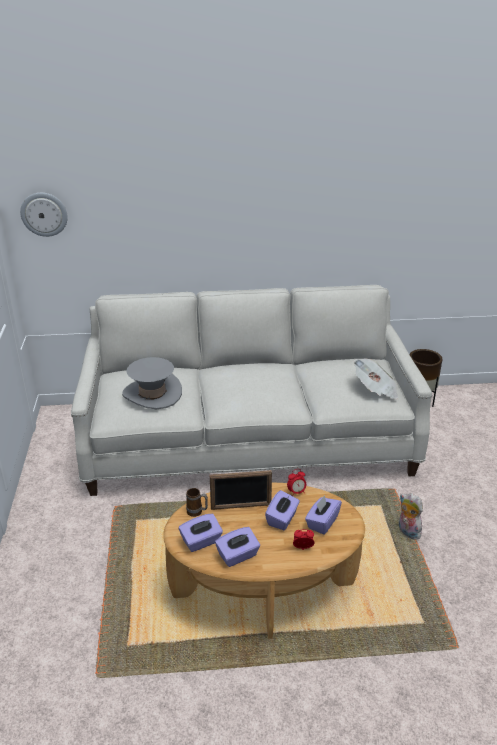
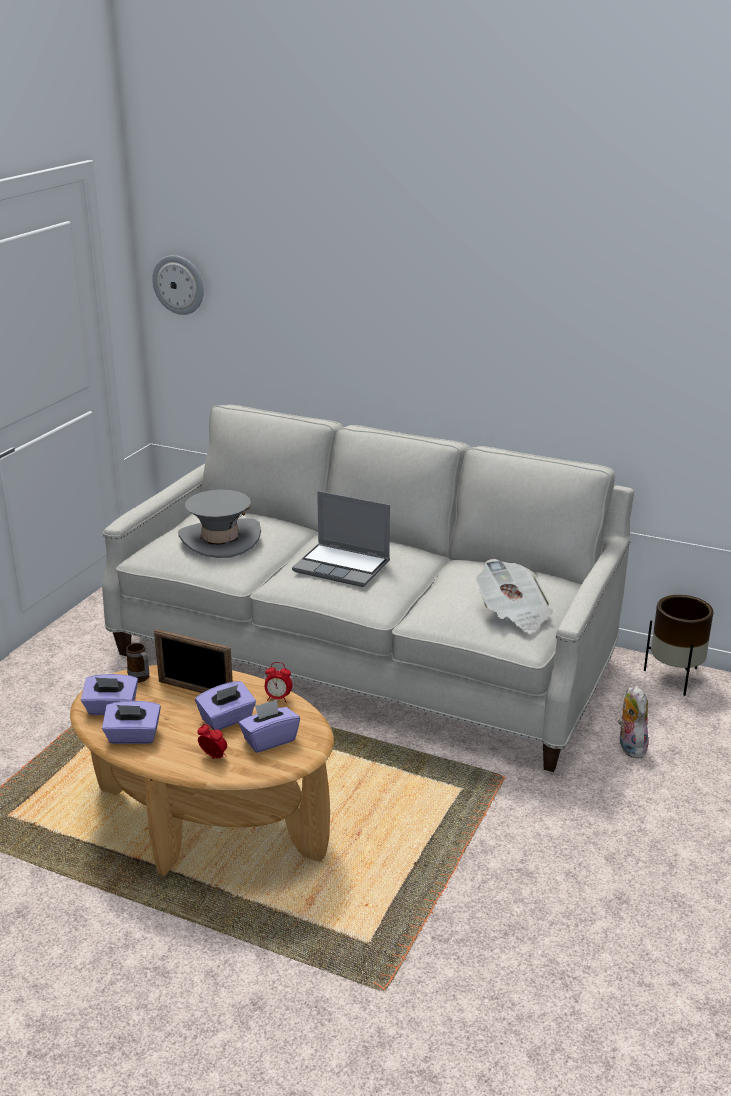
camera: 30 degrees right, 5 degrees down
(251, 389) = (343, 566): none -> laptop
(407, 532) = (465, 833): plush toy -> plush toy (629, 747)

